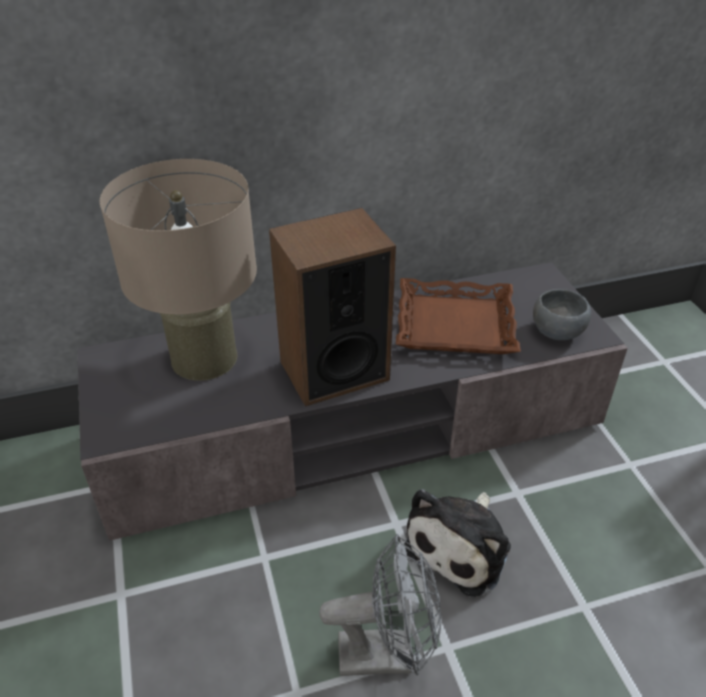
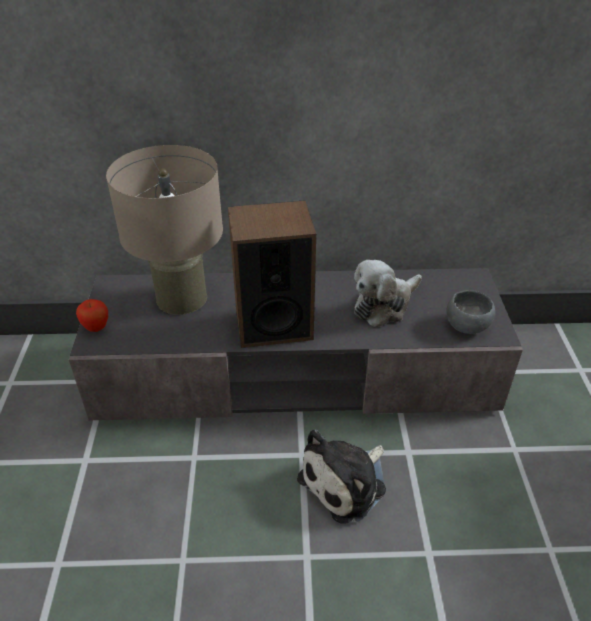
camera: 15 degrees right, 0 degrees up
(104, 416) = (96, 328): none -> apple
(387, 653) = (259, 549): grey fan -> none
(455, 324) = (384, 305): brown tray -> plush toy

